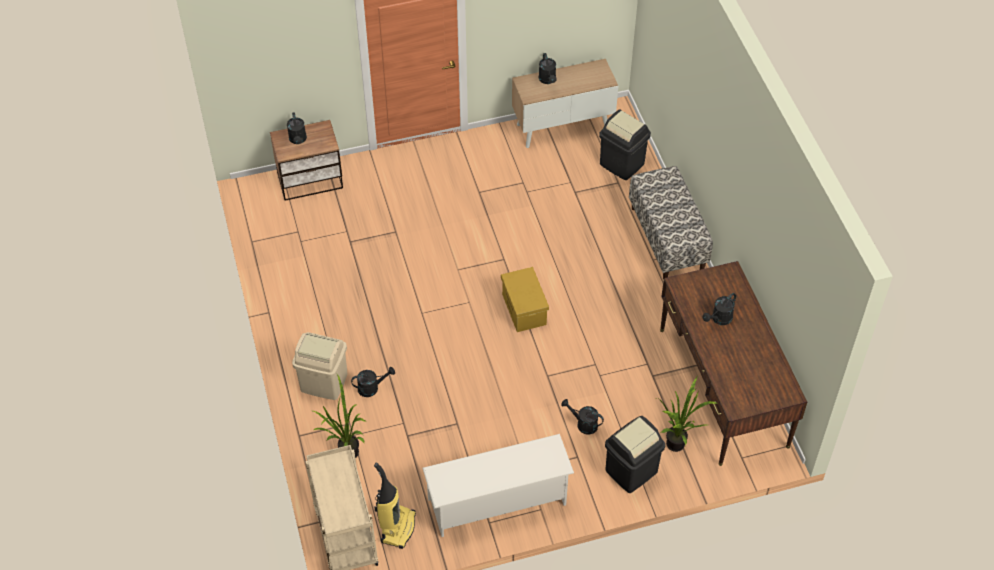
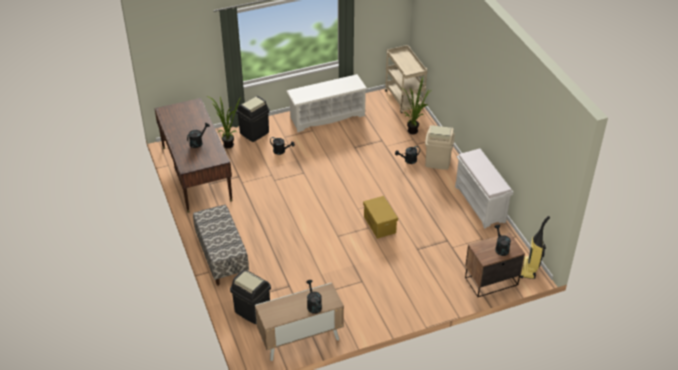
camera: 175 degrees right, 10 degrees down
(283, 296) = (480, 204): none -> white bench
(397, 527) = (378, 104): vacuum cleaner -> vacuum cleaner (528, 269)
(524, 309) = (320, 206): yellow storage box -> yellow storage box (379, 224)

